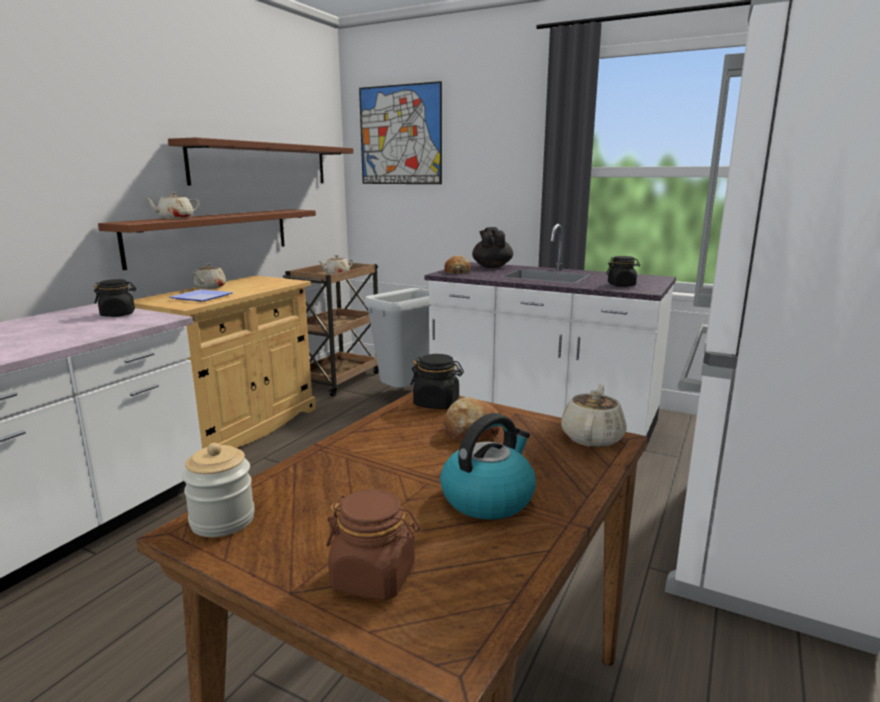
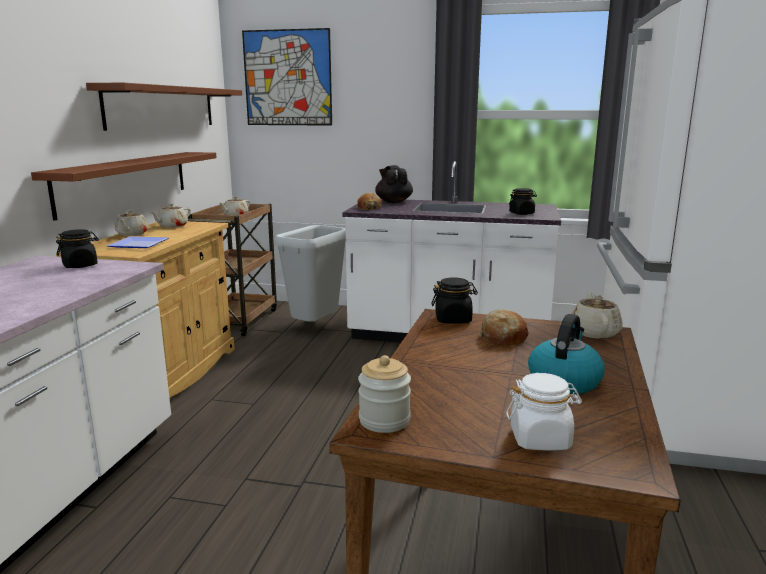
camera: 15 degrees left, 0 degrees up
(175, 218) = (101, 165): beige teapot -> beige teapot (172, 226)
(374, 577) = (540, 439): brown jar -> white jar

